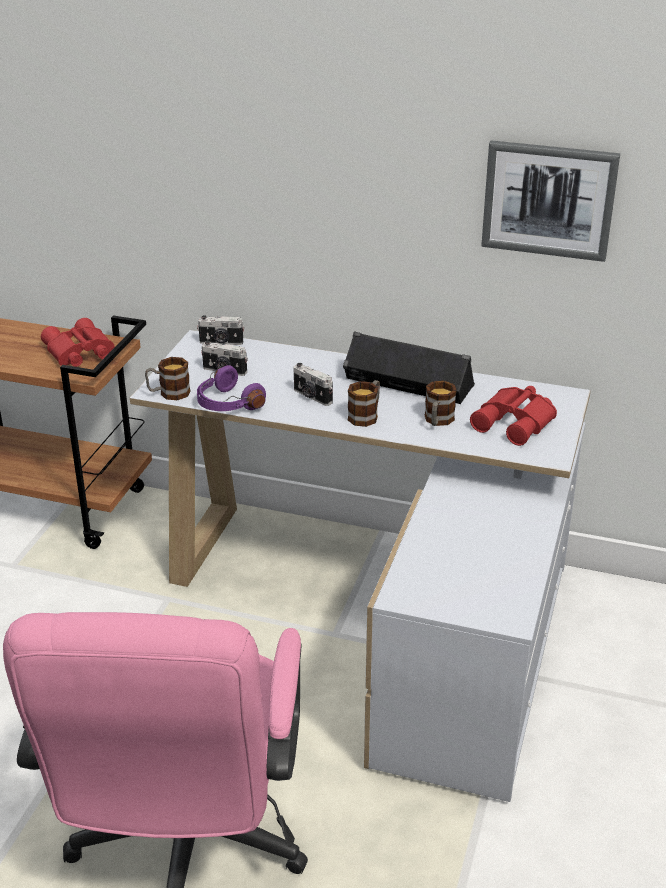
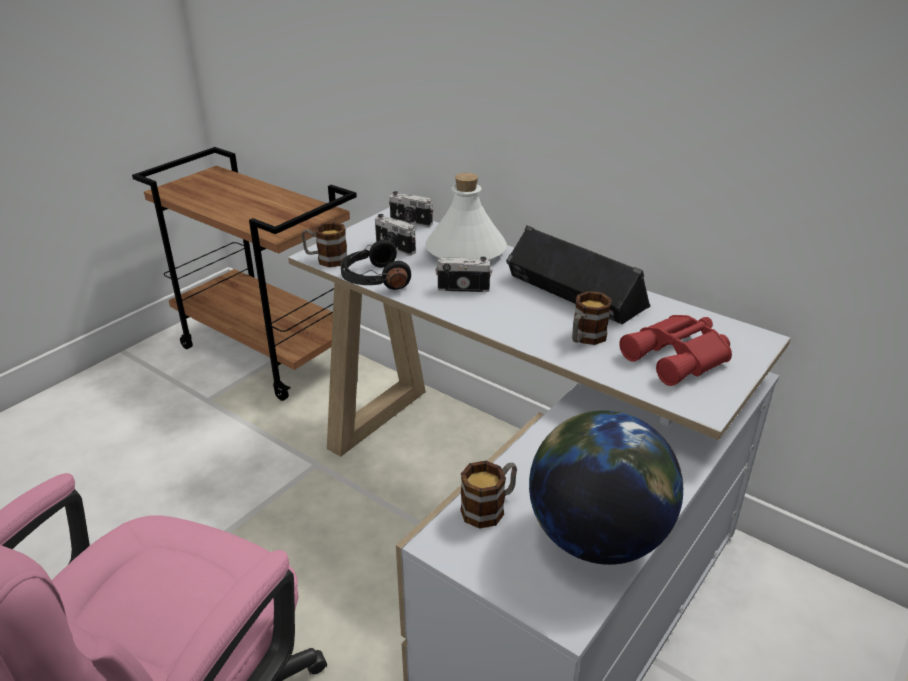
camera: 20 degrees right, 0 degrees up
(78, 353) = (287, 213): red binoculars -> none
(227, 404) = (374, 279): purple headphones -> black headphones
(291, 363) = (465, 251): none -> white bottle
(312, 397) = (463, 287): camera -> camera turned 120 degrees clockwise
(366, 415) = (508, 317): mug -> mug (490, 507)
(507, 567) = (596, 537): none -> globe
(549, 200) = (769, 88): picture -> none

